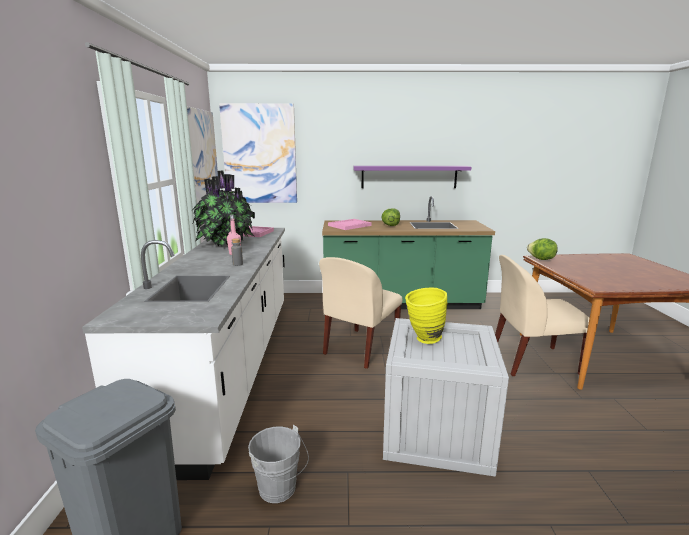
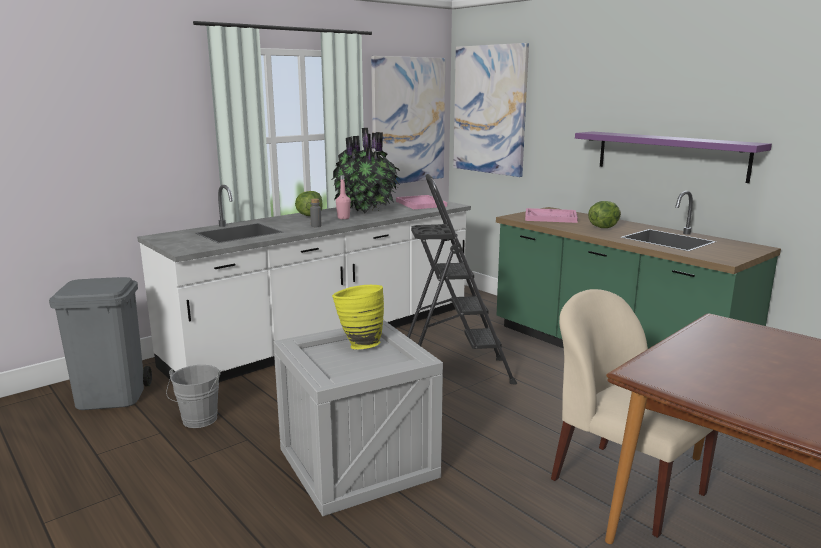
camera: 50 degrees right, 0 degrees up
(360, 349) = (452, 373): beige chair -> step ladder
(541, 259) = (711, 324): lettuce -> lettuce (309, 215)

